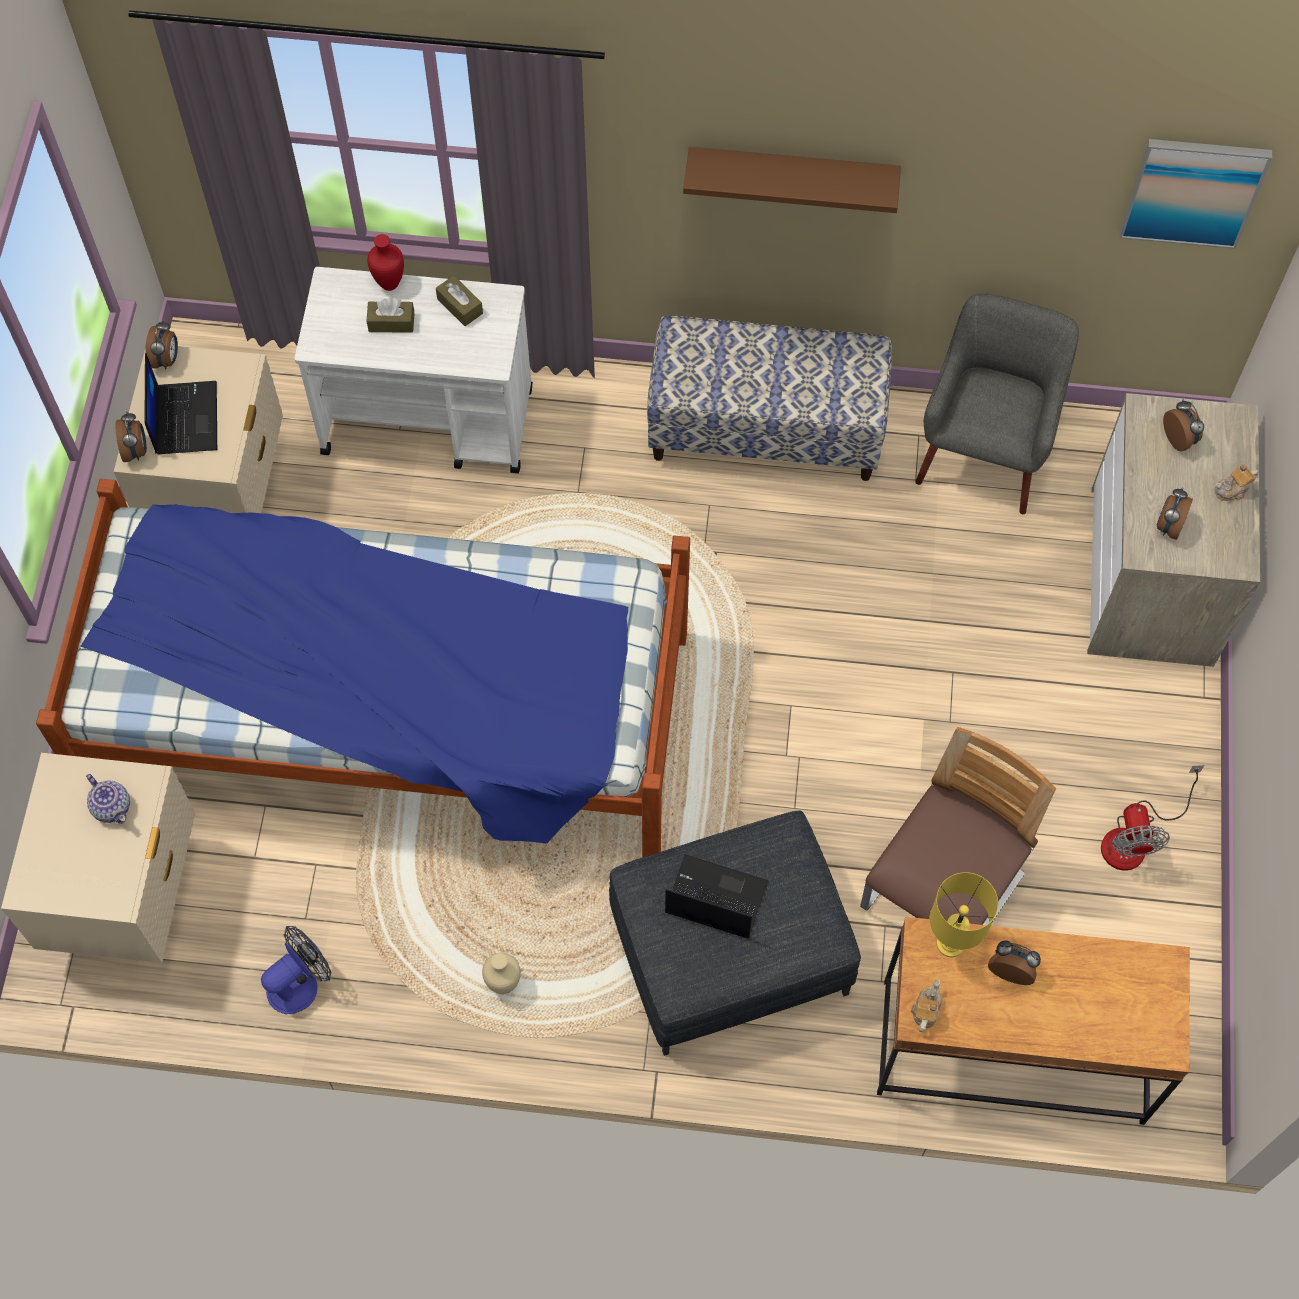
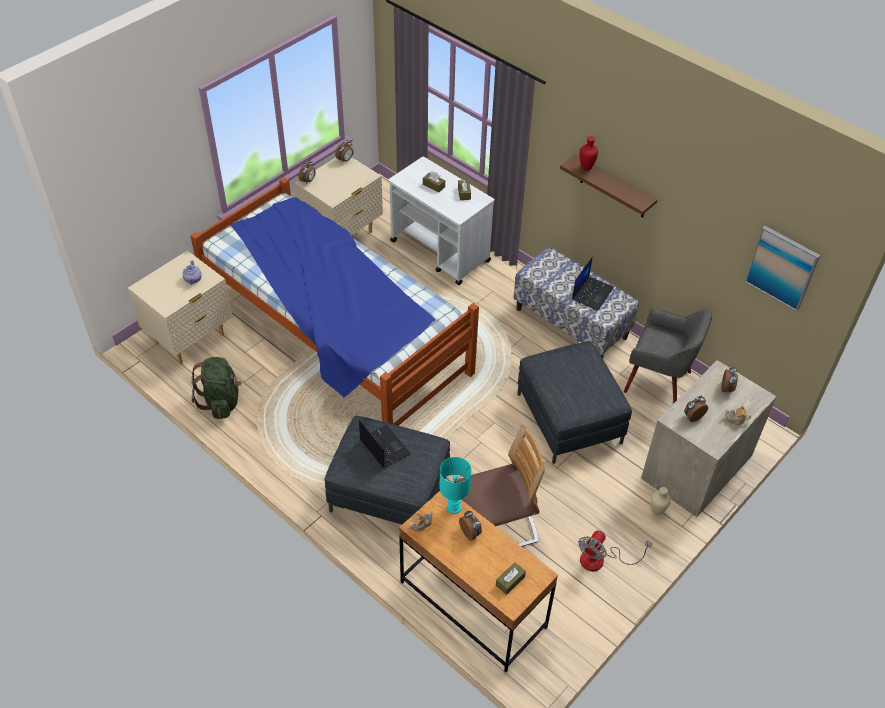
camera: 35 degrees right, 15 degrees down
(185, 417) = (334, 179): laptop -> laptop (592, 293)
(300, 983) = (221, 401): fan -> green backpack
(389, 285) = (444, 174): red vase -> red vase (586, 168)
(503, 986) = (292, 449): beige vase -> beige vase (656, 512)
(899, 618) = (568, 418): none -> grey ottoman
(949, 943) = (454, 507): yellow table lamp -> turquoise table lamp
(984, 454) = (658, 381): grey armchair -> grey armchair turned 60 degrees clockwise
(1132, 1009) = (510, 581): none -> brown tissue box

